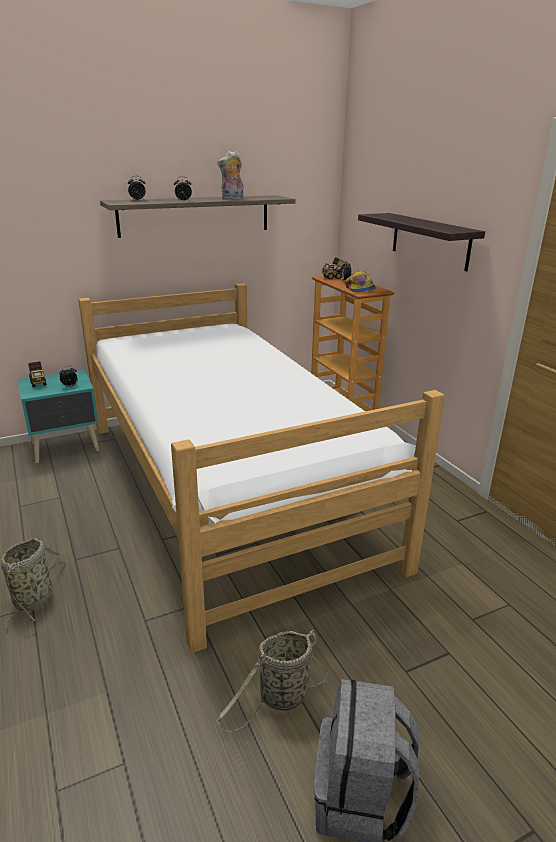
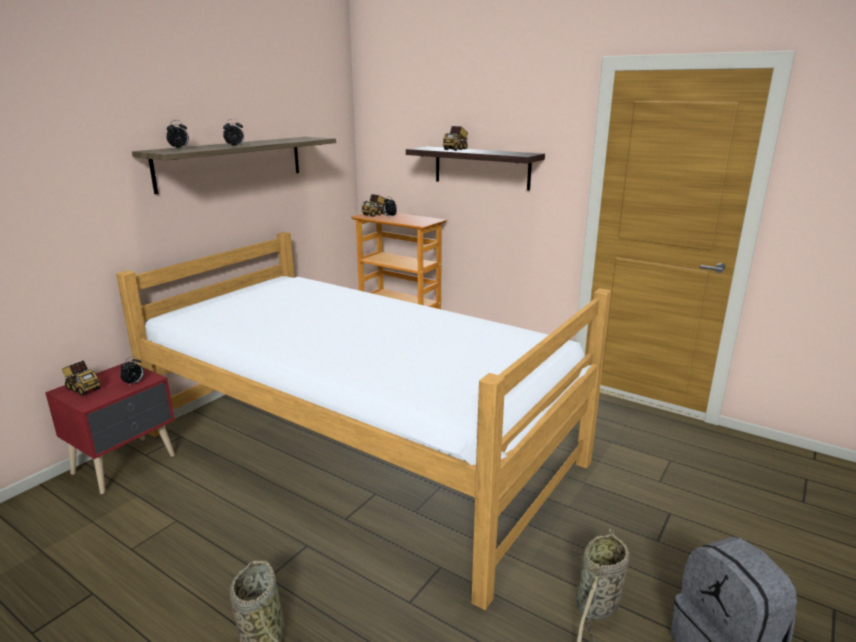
camera: 30 degrees left, 5 degrees down
(66, 448) = (126, 464): turquoise nightstand -> red nightstand
(232, 199) = (278, 142): plush toy -> none
(360, 289) = (414, 221): cap -> none
(404, 218) = (455, 149): none -> toy truck

